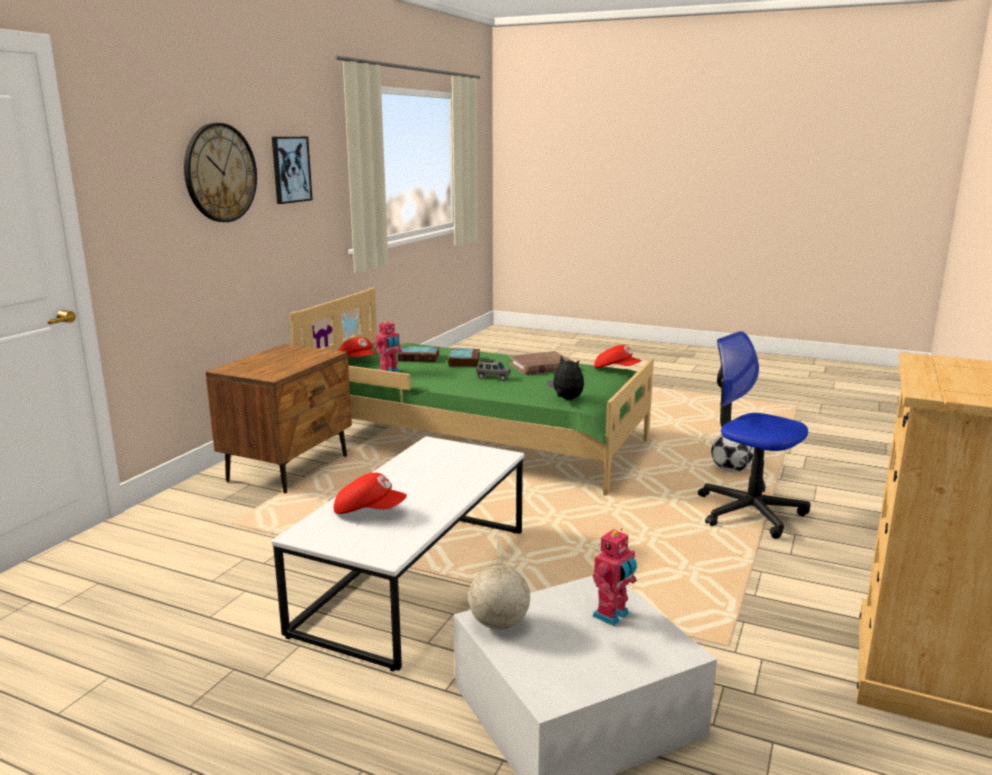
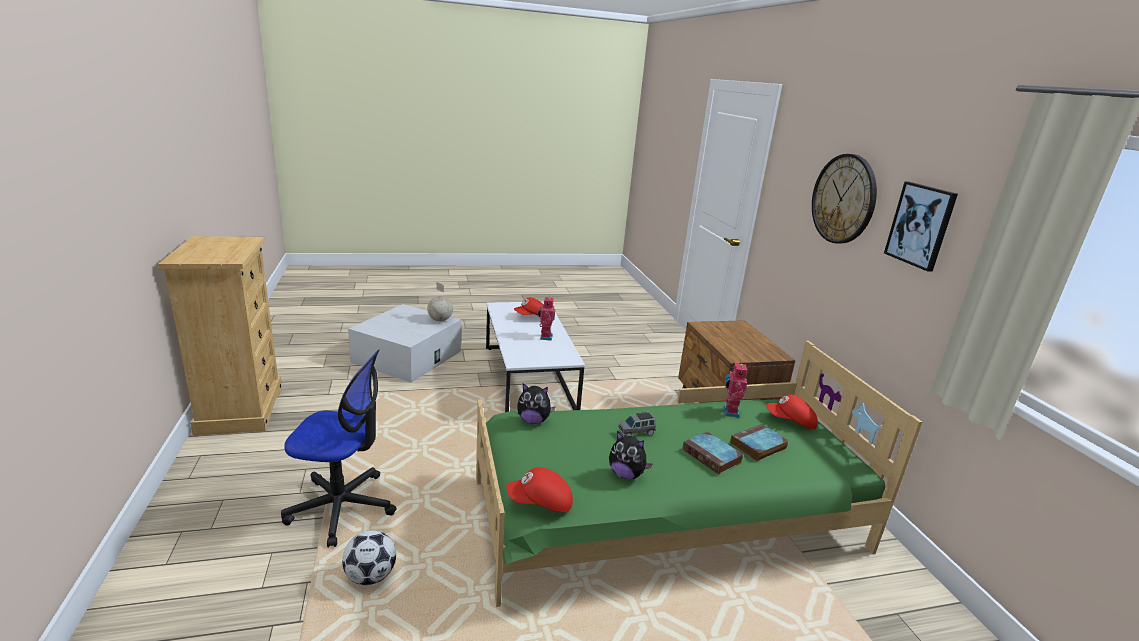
camera: 140 degrees right, 5 degrees up
(540, 366) = (626, 474): brown book -> plush toy
(613, 616) = (397, 331): toy robot -> toy robot (545, 337)

